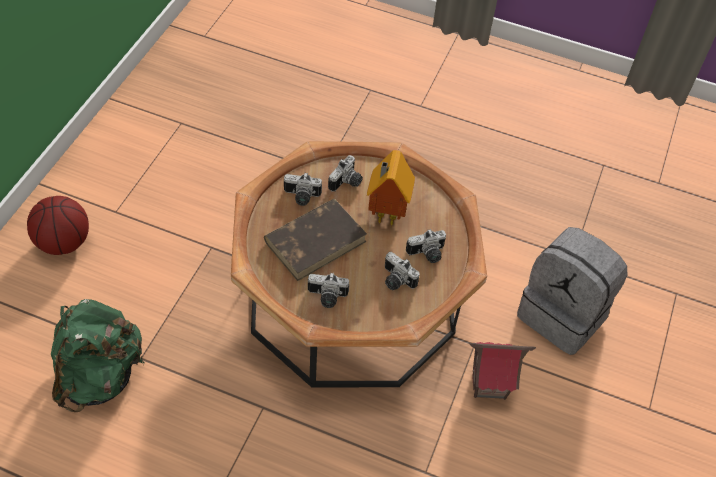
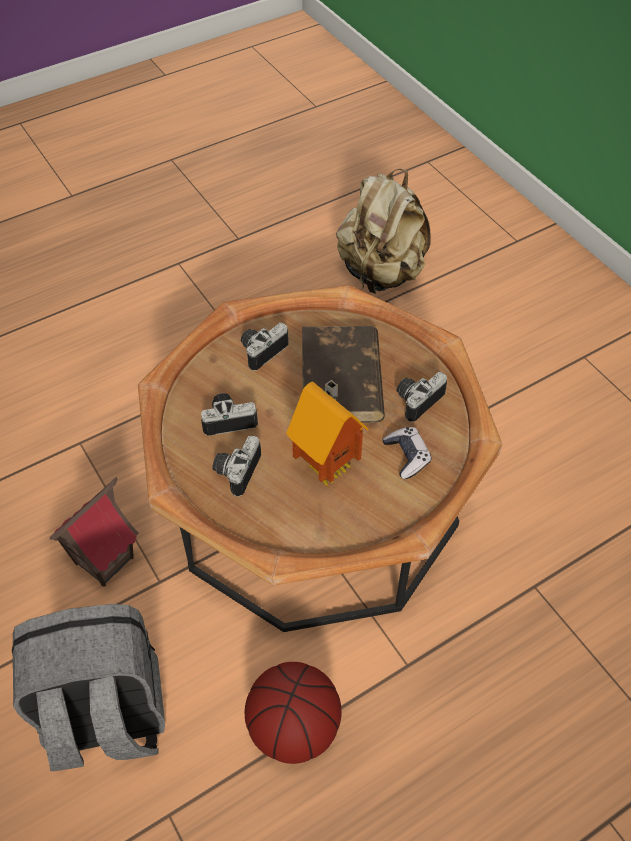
camera: 130 degrees right, 0 degrees up
(63, 242) = (563, 304): basketball -> basketball (294, 727)
(100, 376) = (381, 273): green backpack -> beige backpack
(347, 183) = (407, 456): camera -> game controller

